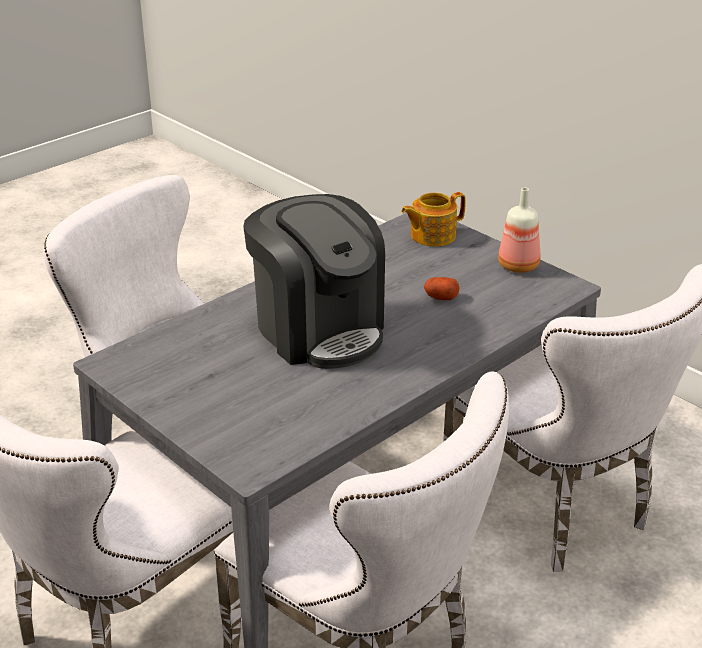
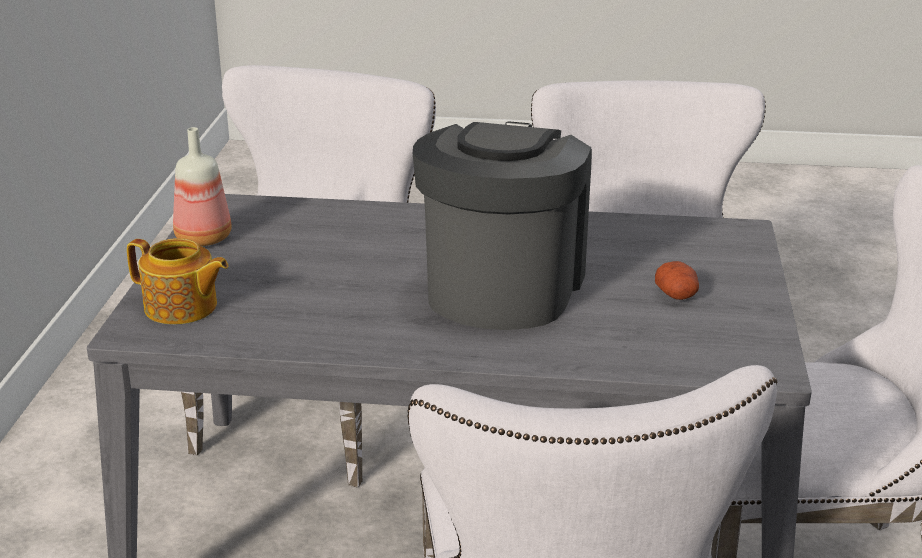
camera: 130 degrees left, 5 degrees down
(440, 297) = (336, 253): potato -> potato (677, 295)

